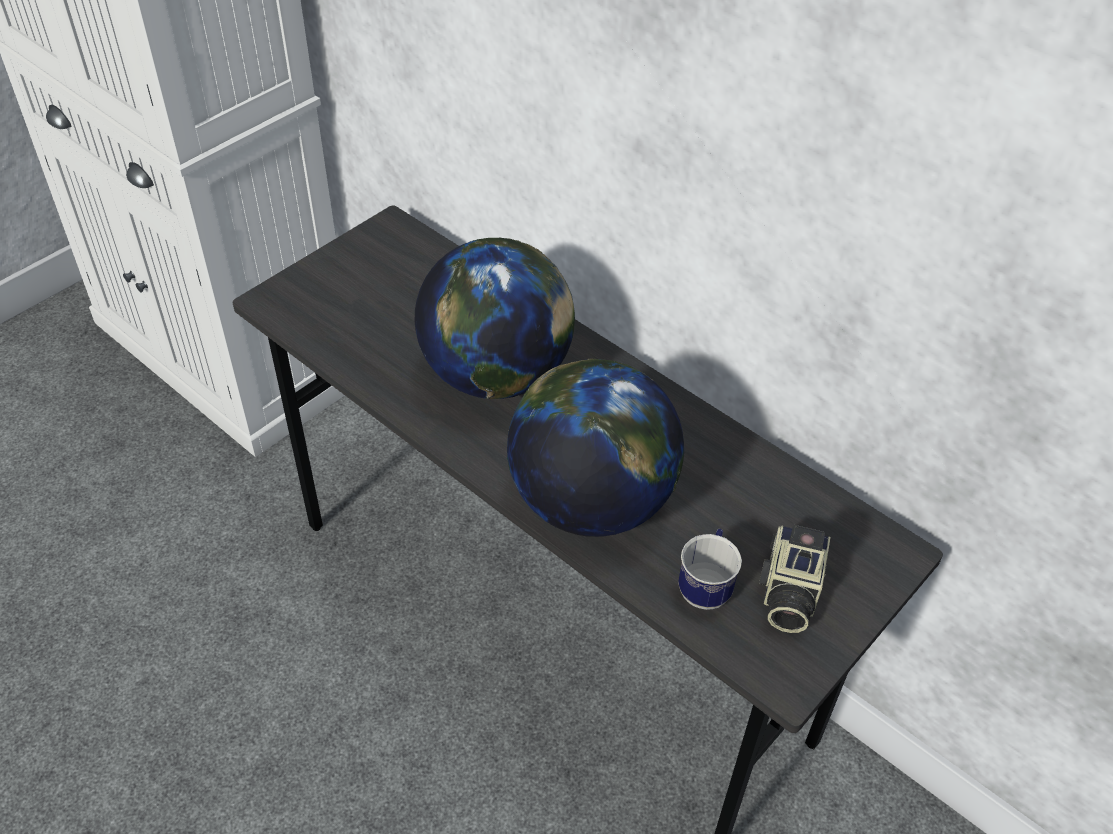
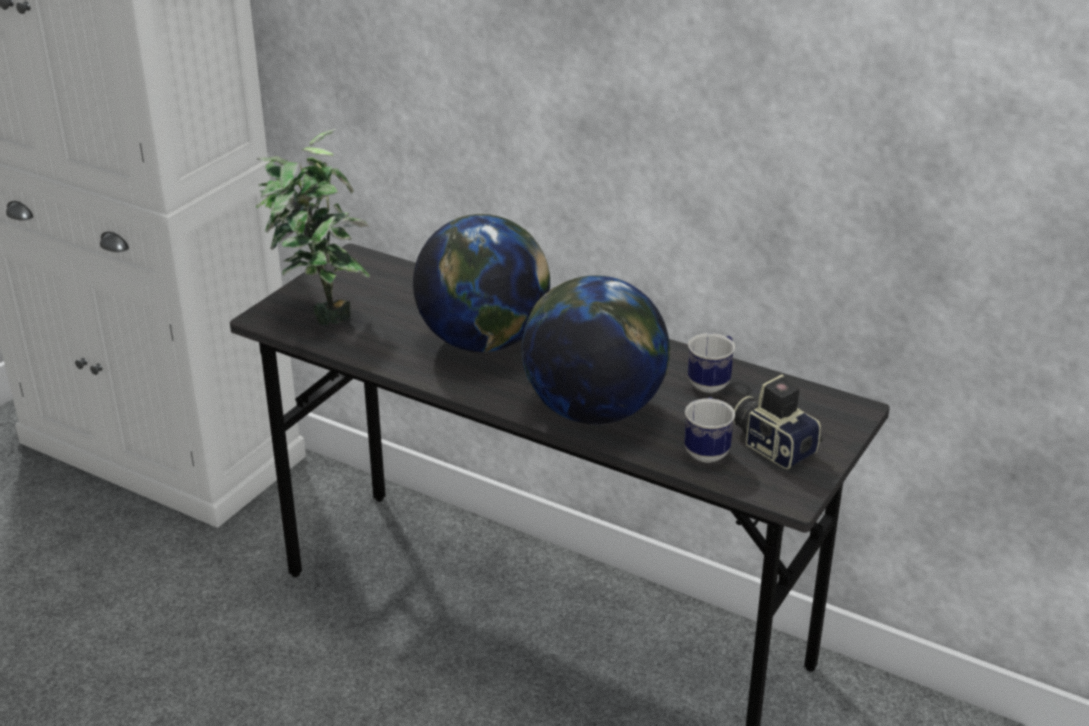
camera: 10 degrees left, 15 degrees down
(332, 303) = (320, 313): none -> potted plant
(740, 480) = (712, 382): none -> mug
(787, 593) = (774, 445): camera -> camera turned 135 degrees clockwise

